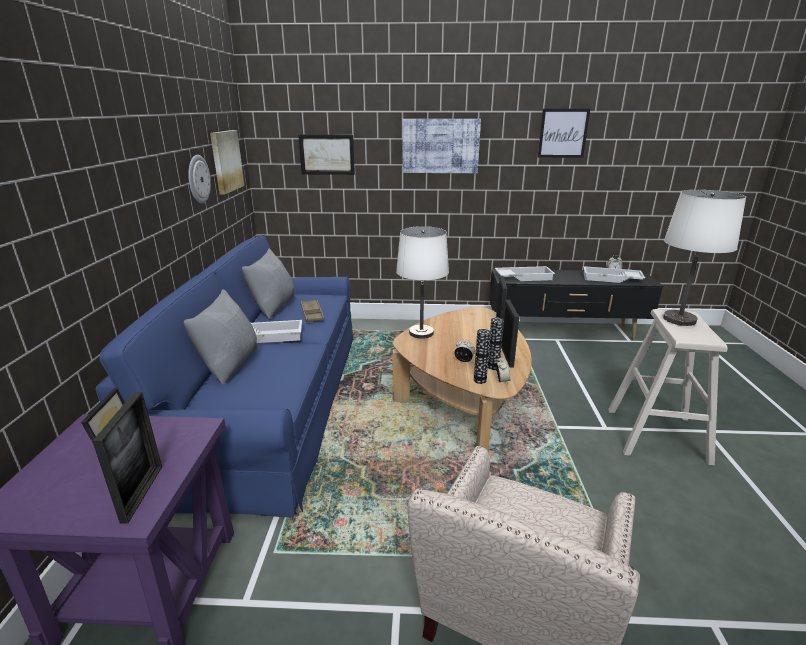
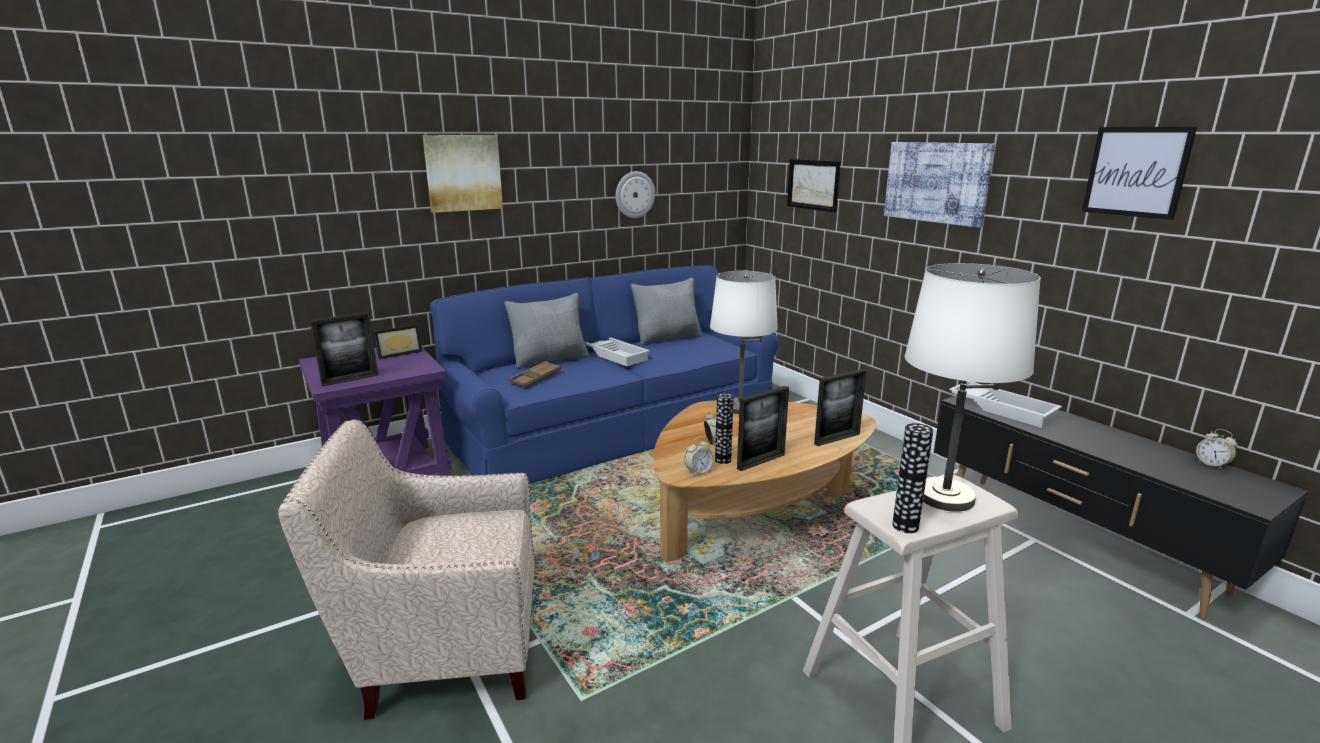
camera: 55 degrees right, 5 degrees down
(226, 161) = (696, 182): picture -> picture (463, 173)
(312, 314) = (679, 353): brown tray -> brown tray (536, 378)
(480, 380) = (681, 460): vase -> vase (905, 526)
(611, 279) = (1169, 468): white tray -> none

